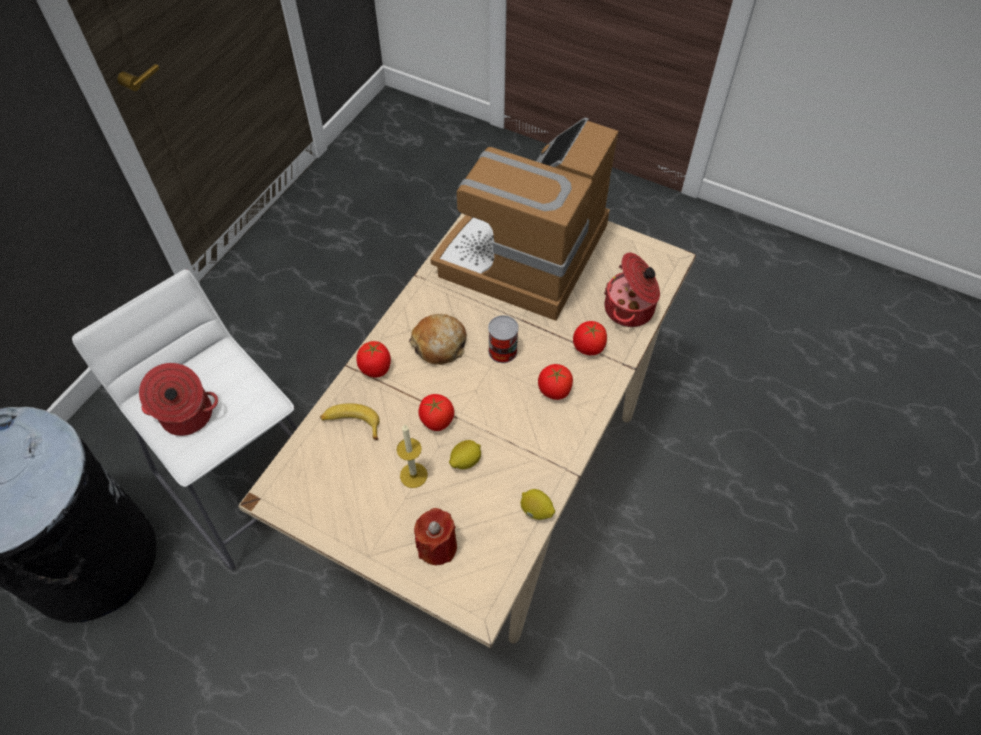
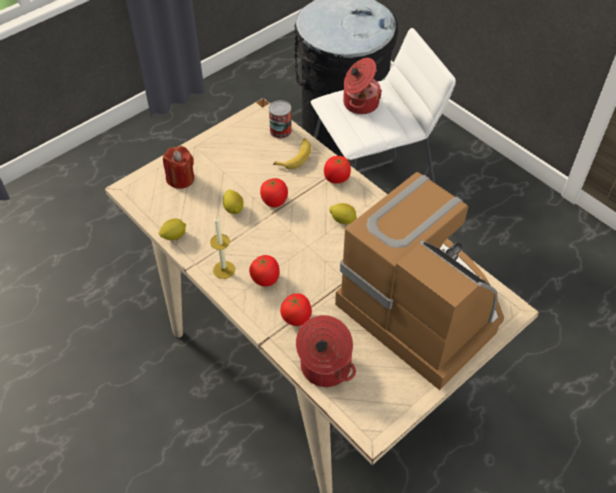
camera: 110 degrees right, 5 degrees down
(413, 475) = (238, 179): candle -> candle (224, 270)
(439, 344) = (343, 220): bread -> lemon
(502, 351) = (319, 257): can -> can (280, 131)

